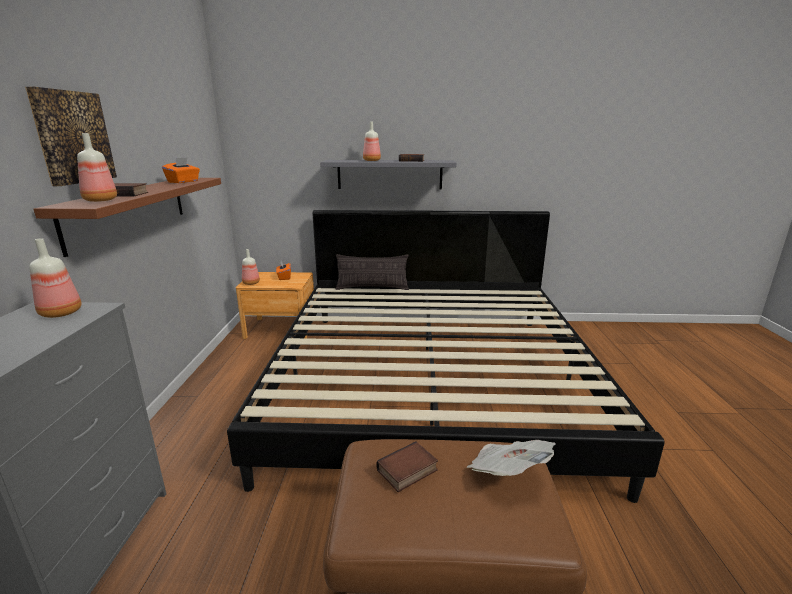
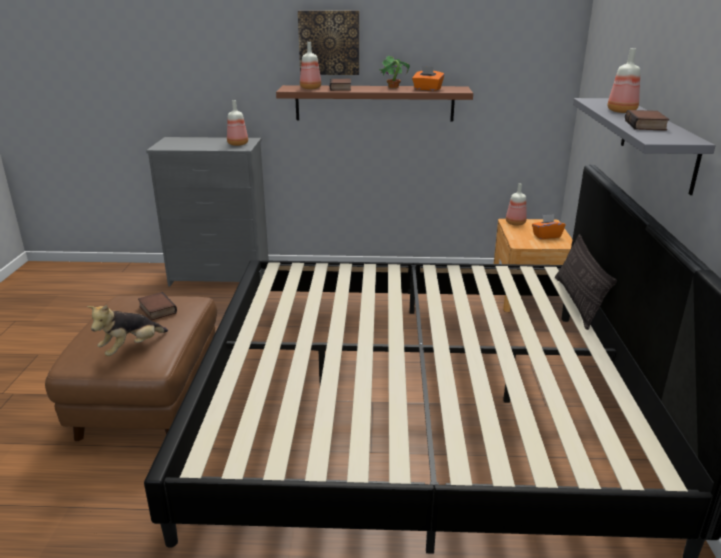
camera: 90 degrees right, 5 degrees up
(152, 186) = (393, 87): none -> potted plant
(507, 473) = (131, 348): newspaper -> plush toy

